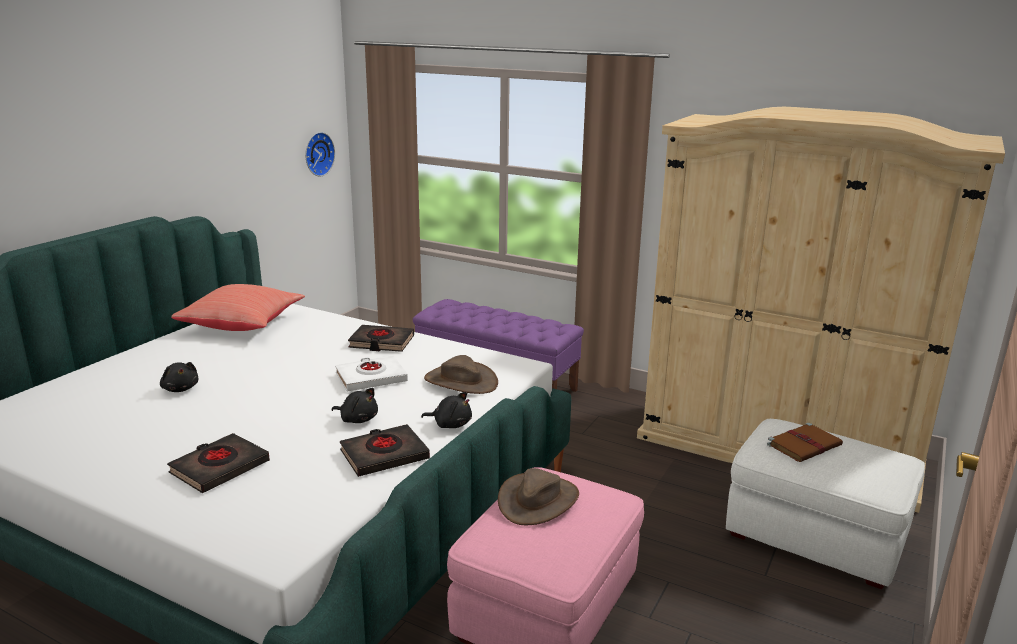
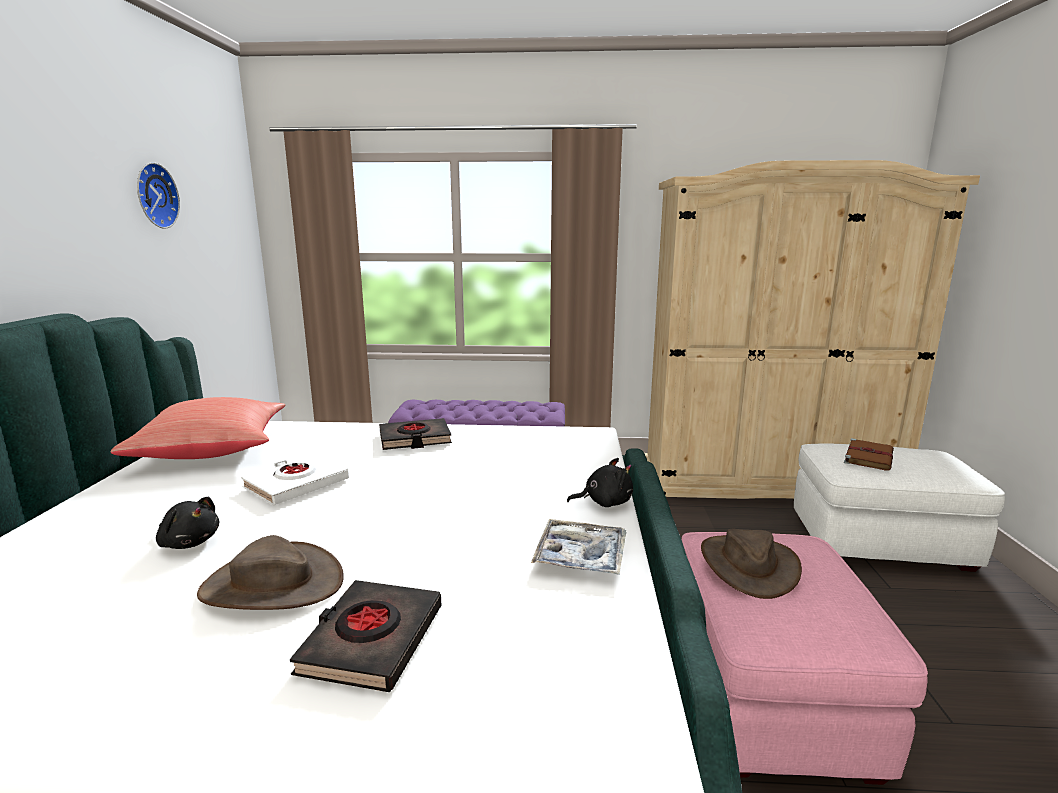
camera: 25 degrees left, 5 degrees down
(317, 154) = (235, 255): wall clock -> wall clock (154, 195)
(357, 419) = (491, 522): black plush toy -> none
(371, 378) = (449, 475): white book -> white book (296, 484)
(384, 455) = (580, 556): black book -> tray
(460, 381) = (553, 459): brown hat -> brown hat (272, 585)

